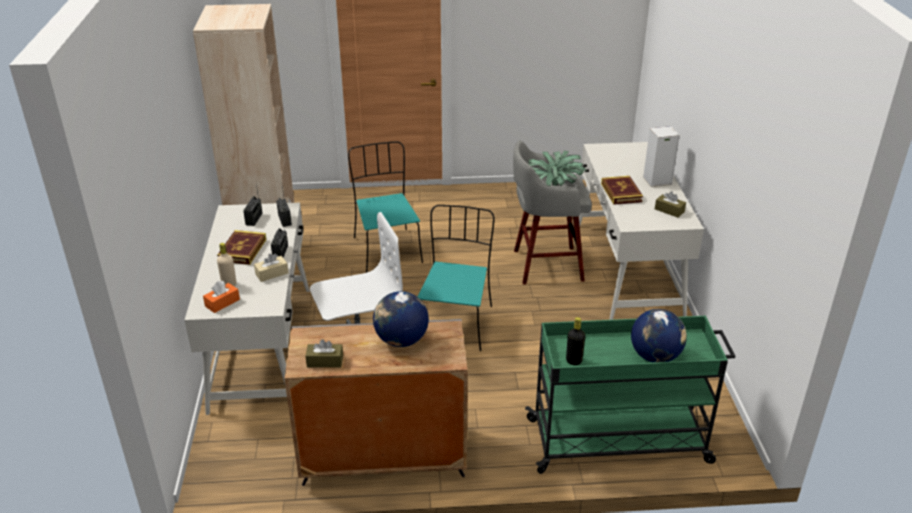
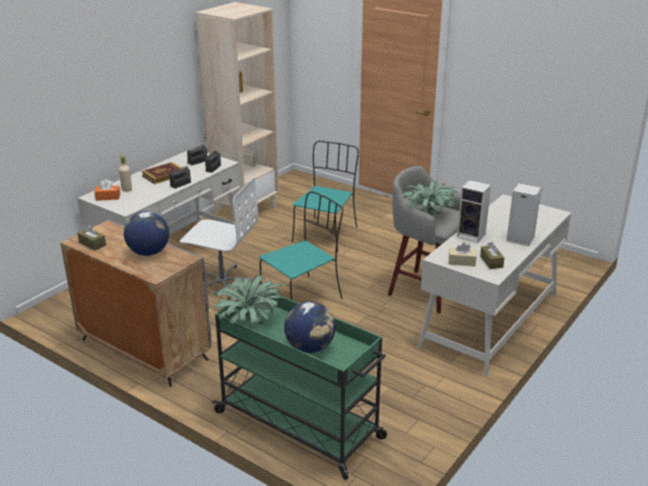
camera: 40 degrees right, 5 degrees down
(272, 274) = (157, 193): beige tissue box -> beige tissue box (461, 262)
(574, 361) = (250, 322): black bottle -> potted plant
(621, 192) = (472, 235): book -> speaker

